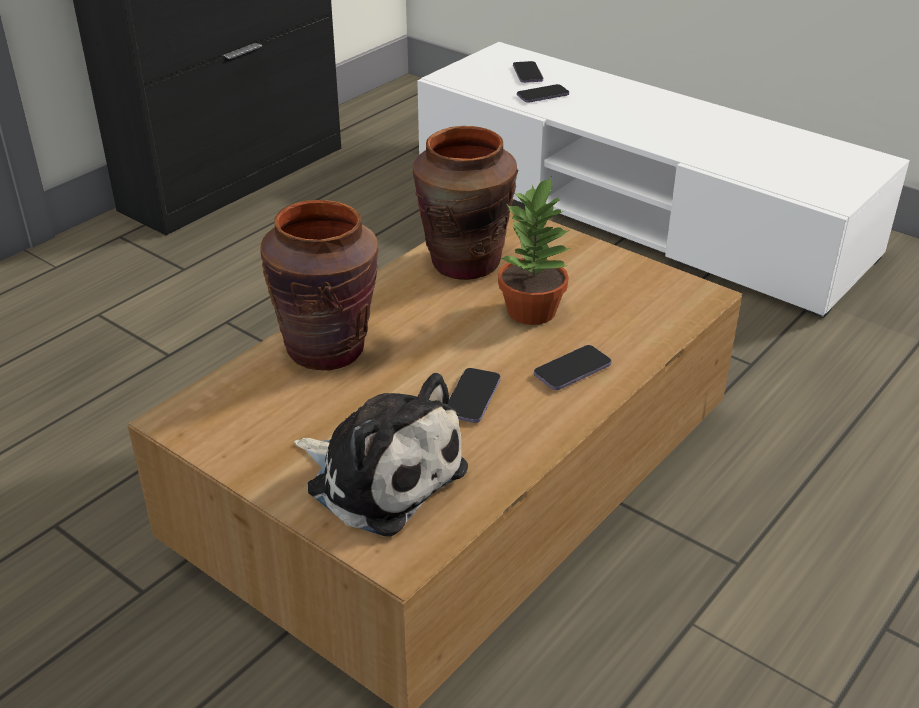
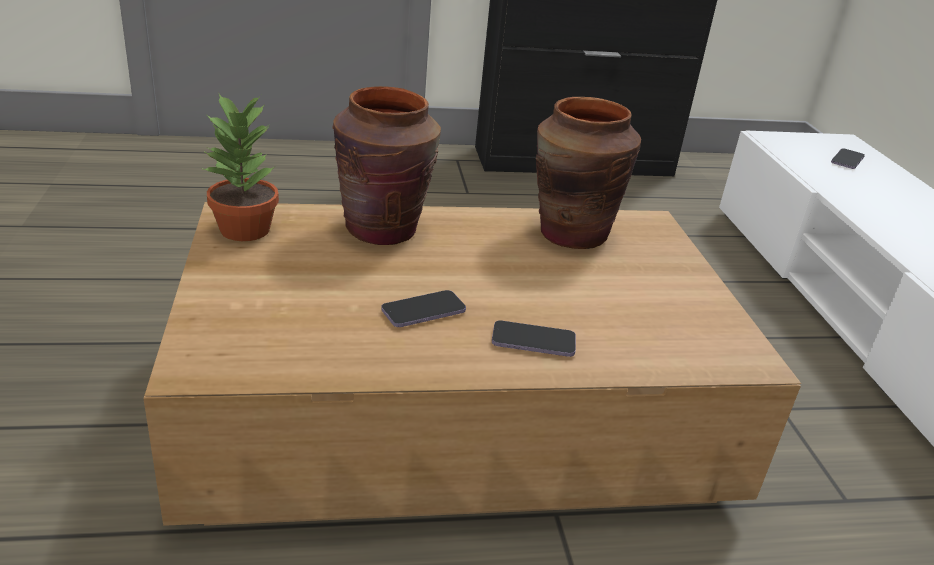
camera: 40 degrees right, 5 degrees down
(381, 476) = (275, 315): plush toy -> none
(533, 311) = (571, 288): potted plant -> potted plant (245, 230)
(542, 95) = (838, 177): phone -> none

